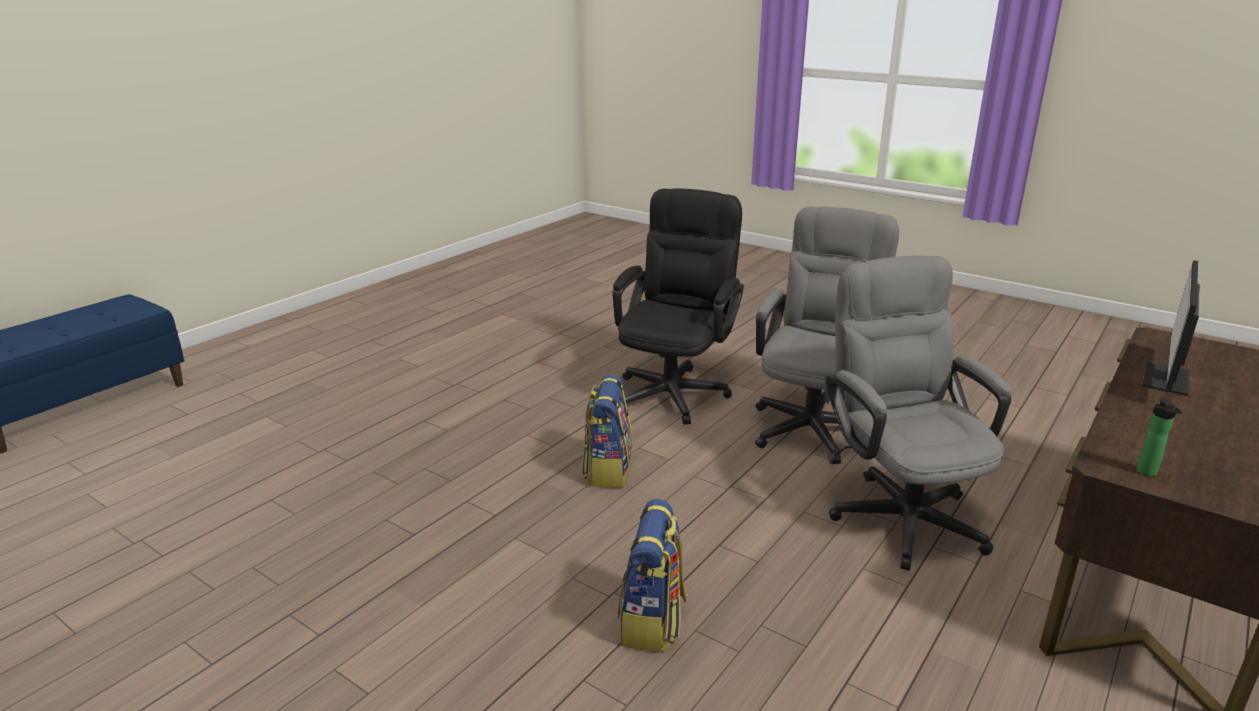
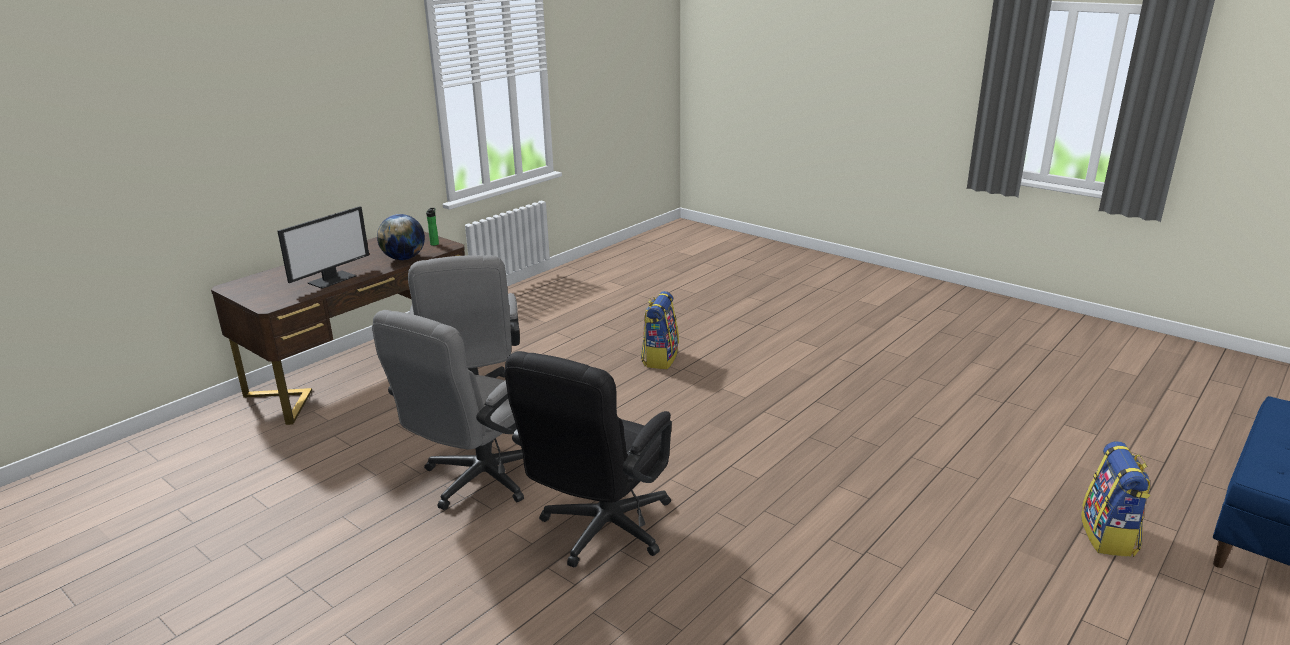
camera: 175 degrees left, 0 degrees up
(607, 470) = (681, 441): backpack -> backpack (1109, 536)
(1135, 427) = (404, 258): none -> globe

